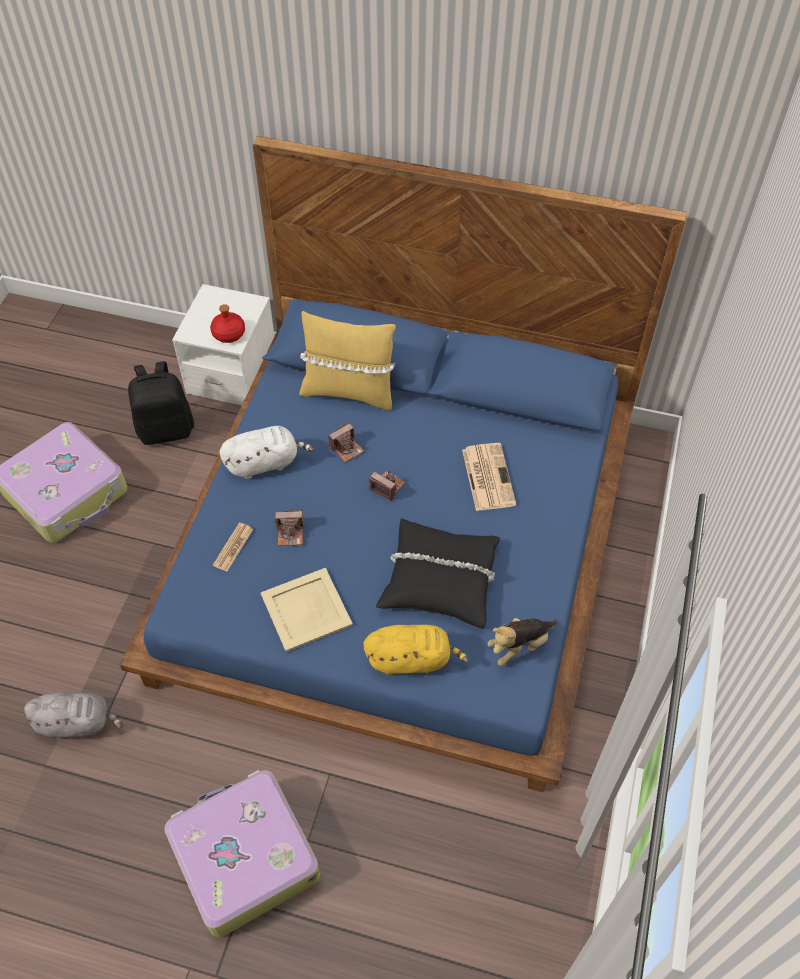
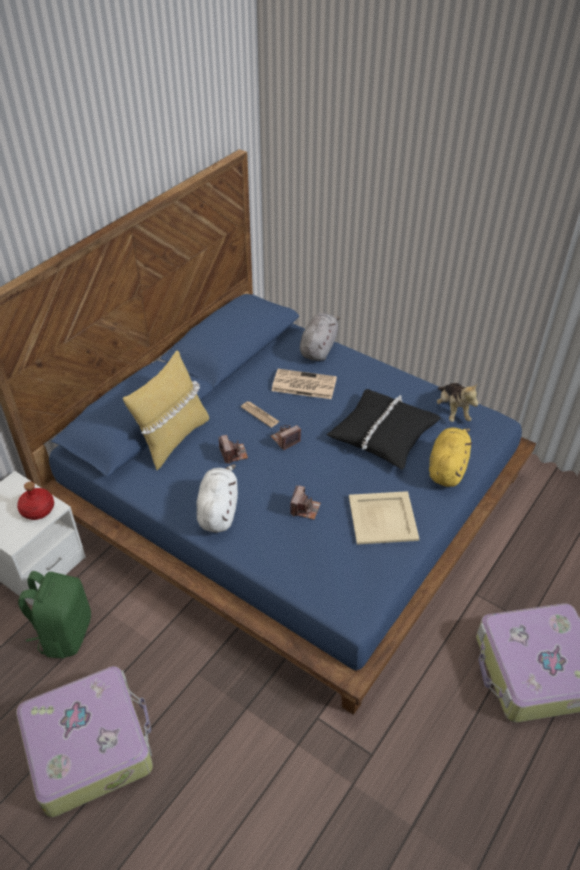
camera: 70 degrees left, 10 degrees down
(77, 722) = (374, 785): grey plush toy -> grey plush toy (318, 348)
(166, 429) = (64, 633): black backpack -> green backpack
(233, 547) = (302, 550): newspaper -> newspaper (260, 414)

